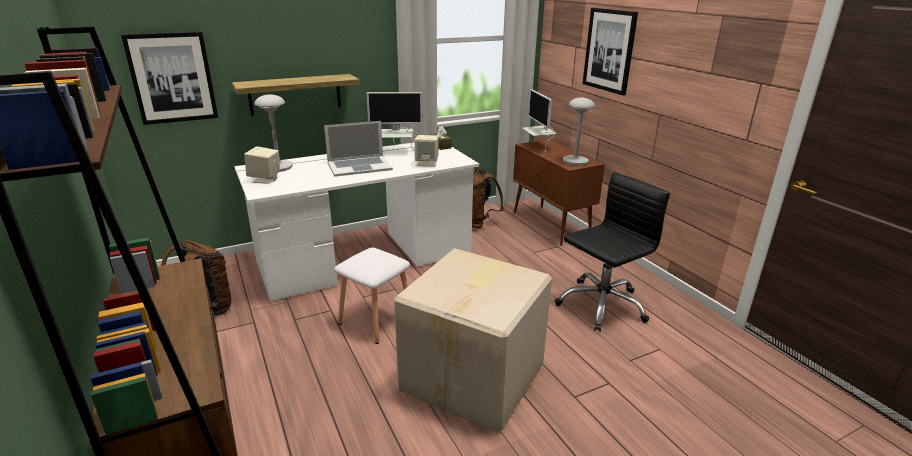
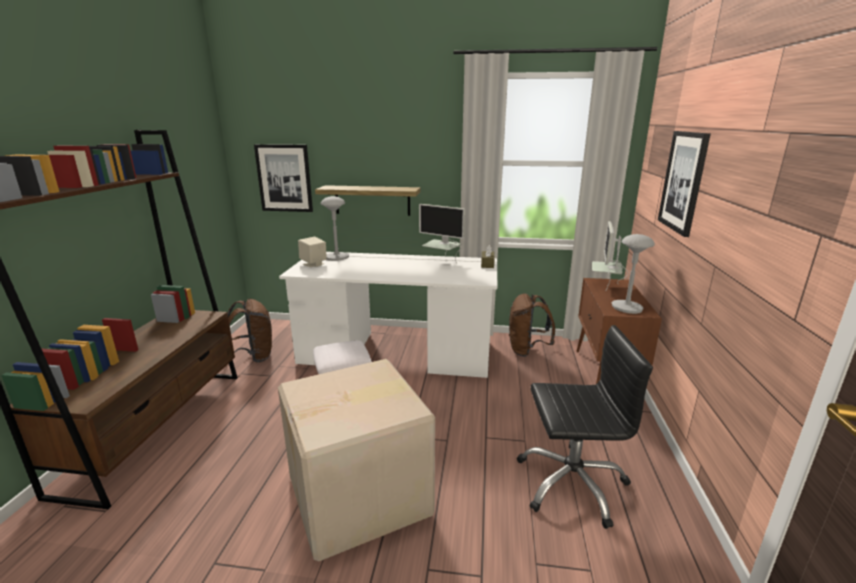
camera: 35 degrees right, 5 degrees down
(359, 166) = (392, 268): laptop -> none
(427, 163) = (450, 276): beige speaker -> none

